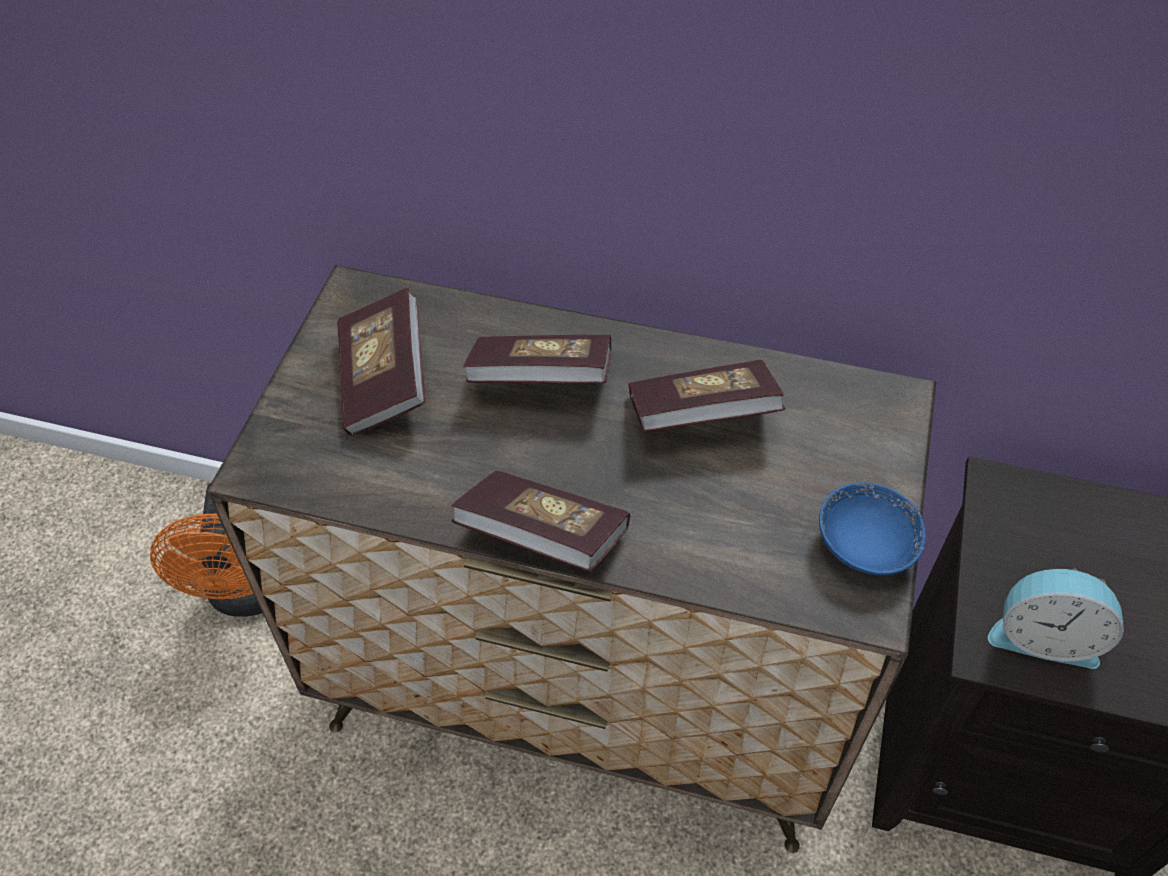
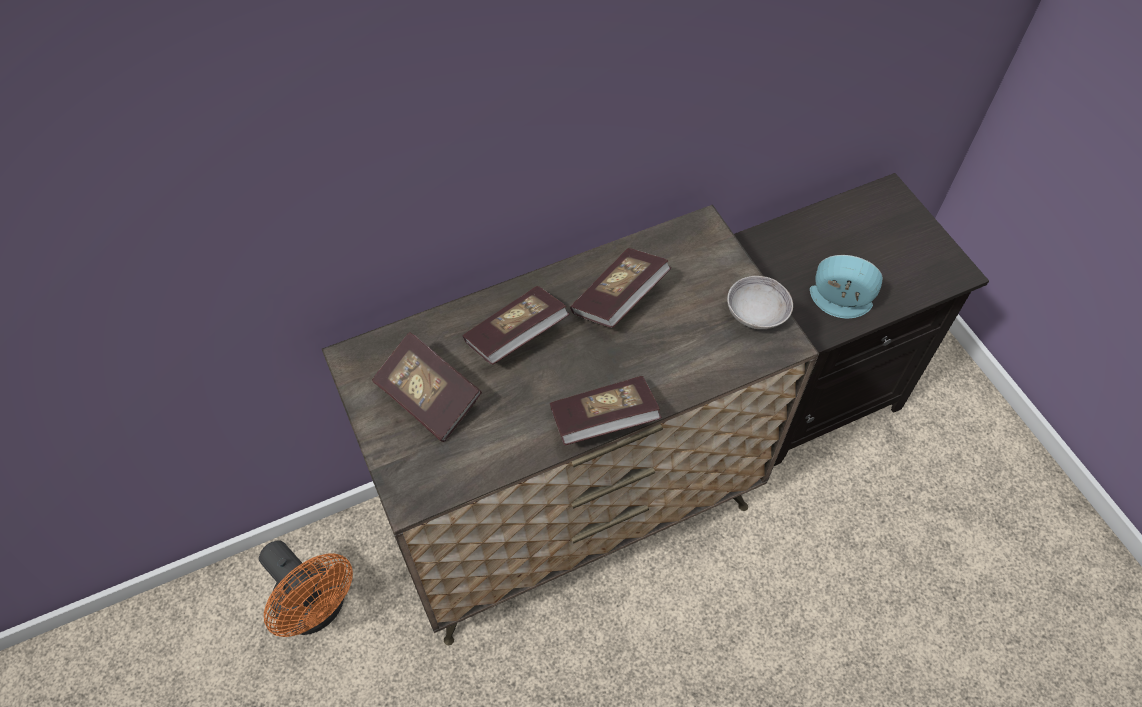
camera: 40 degrees left, 5 degrees up
(865, 546) = (756, 314): blue bowl -> grey bowl
(1043, 635) = (839, 304): alarm clock -> alarm clock turned 135 degrees counterclockwise

